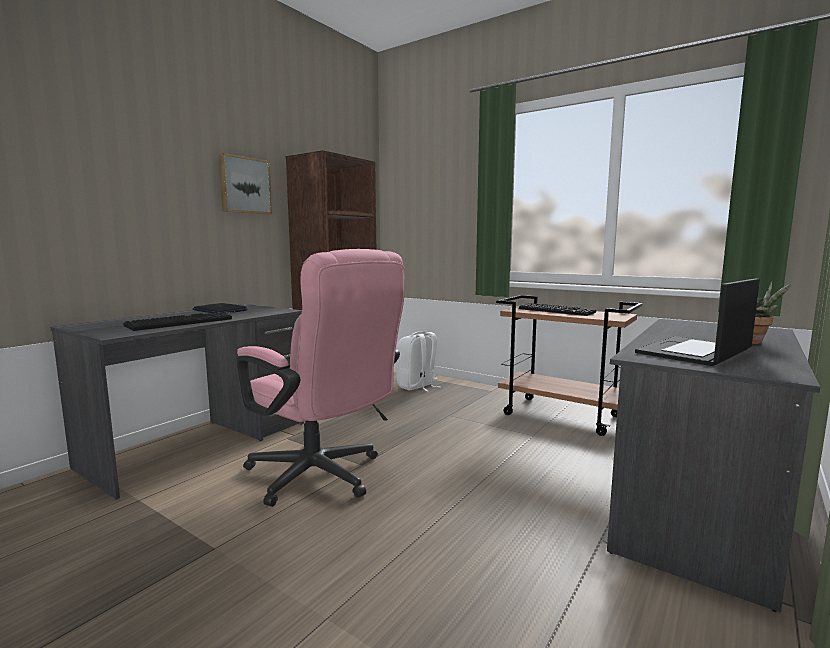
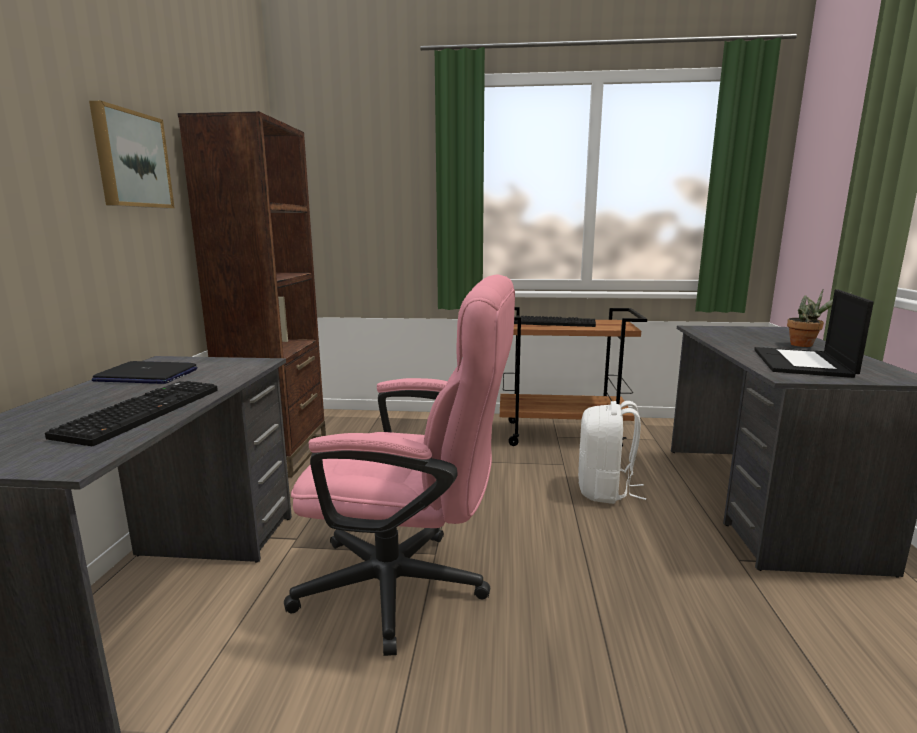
camera: 30 degrees left, 5 degrees up
(417, 386) = (377, 430): white backpack -> white backpack (605, 491)

